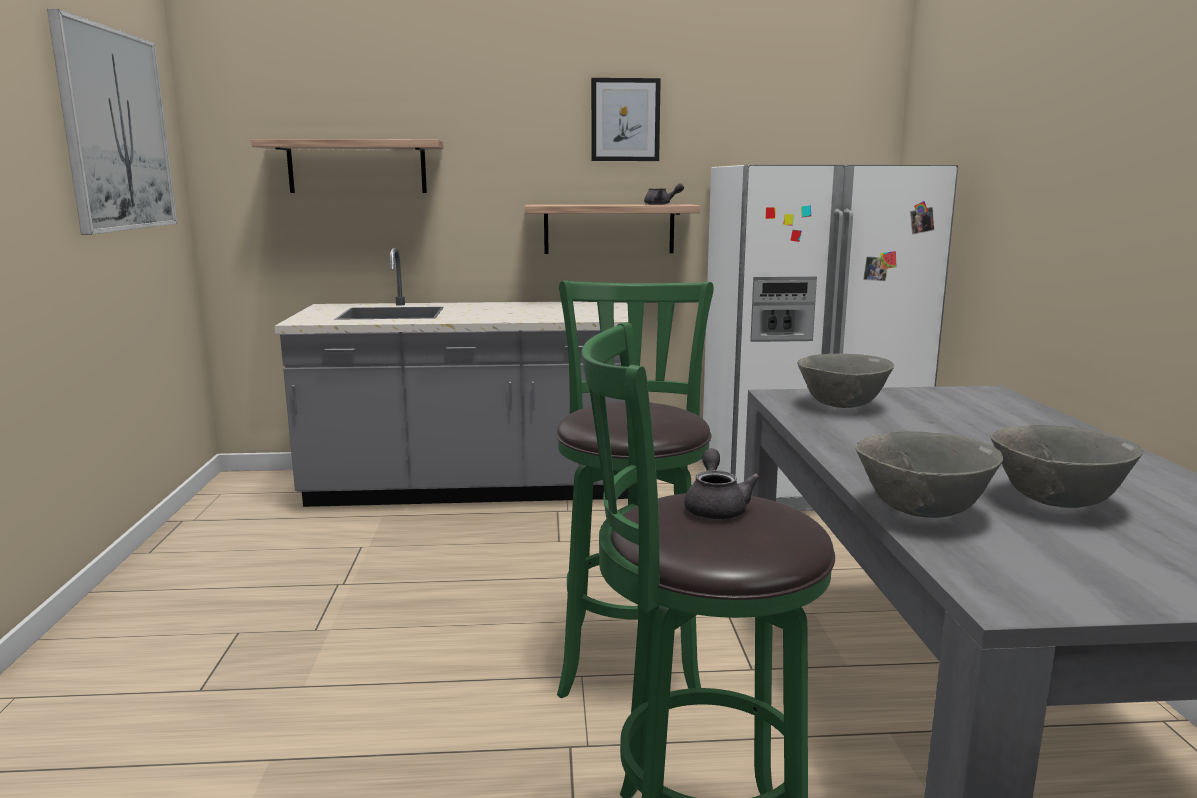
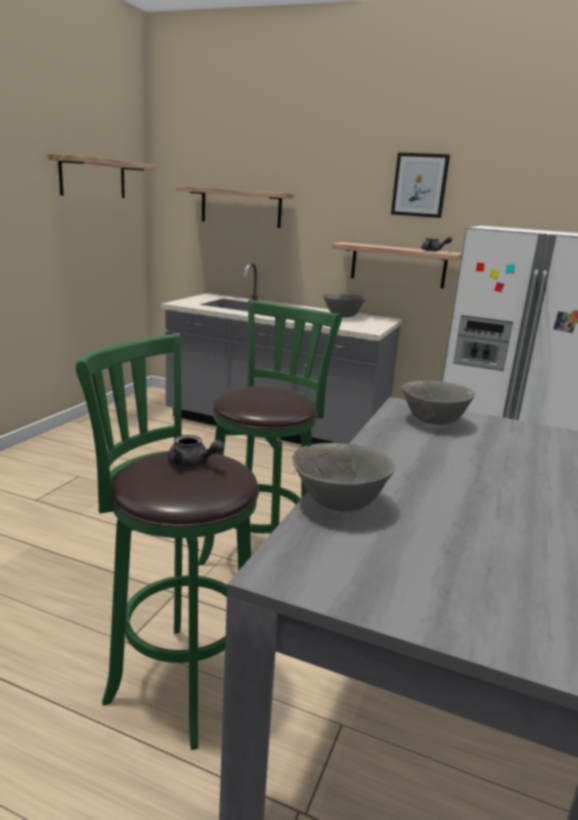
camera: 25 degrees right, 5 degrees up
(116, 131) = (93, 178): picture -> shelf
(716, 508) = (193, 464): grey teapot -> grey teapot turned 90 degrees clockwise
(1057, 502) = (452, 527): grey bowl -> grey bowl (342, 317)

